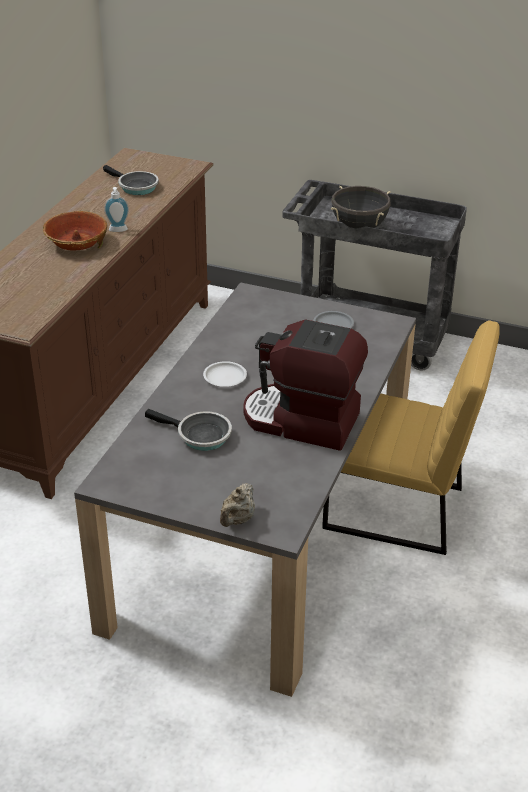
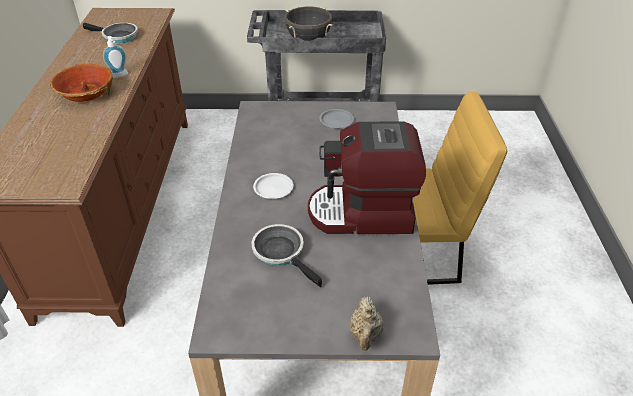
camera: 20 degrees left, 5 degrees up
(199, 436) = (281, 253): frying pan -> frying pan turned 135 degrees counterclockwise

